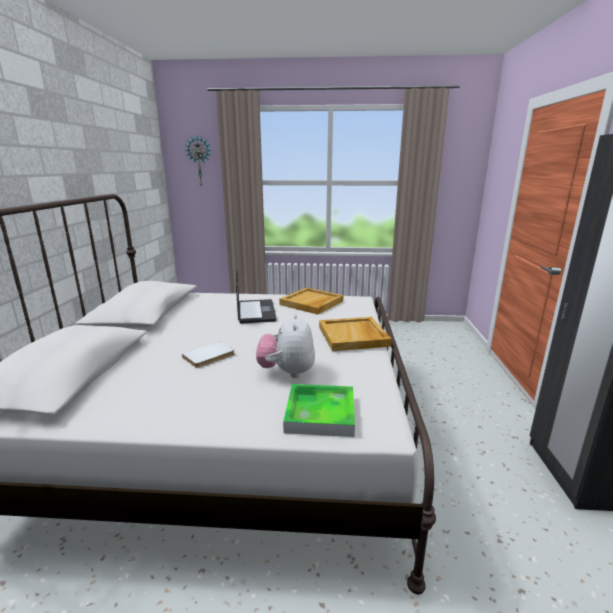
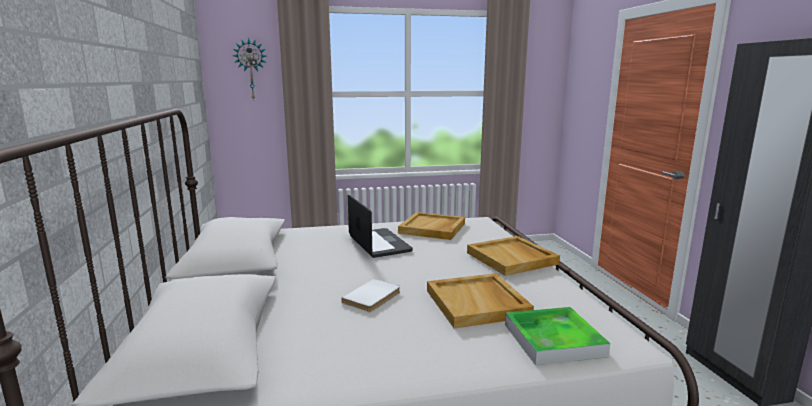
camera: 15 degrees left, 5 degrees down
(287, 372) = (478, 303): plush toy -> beige tray

